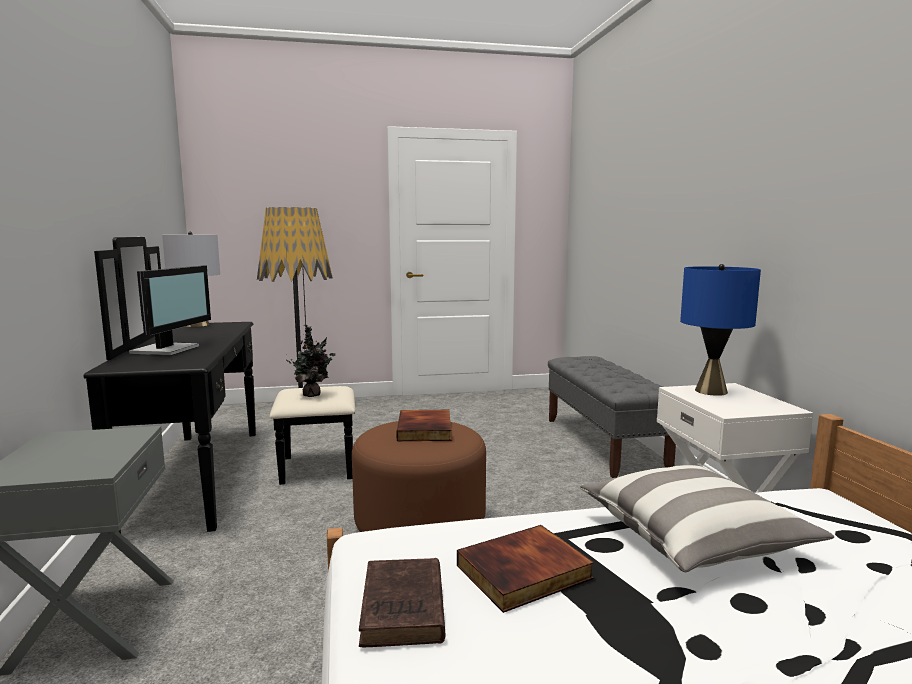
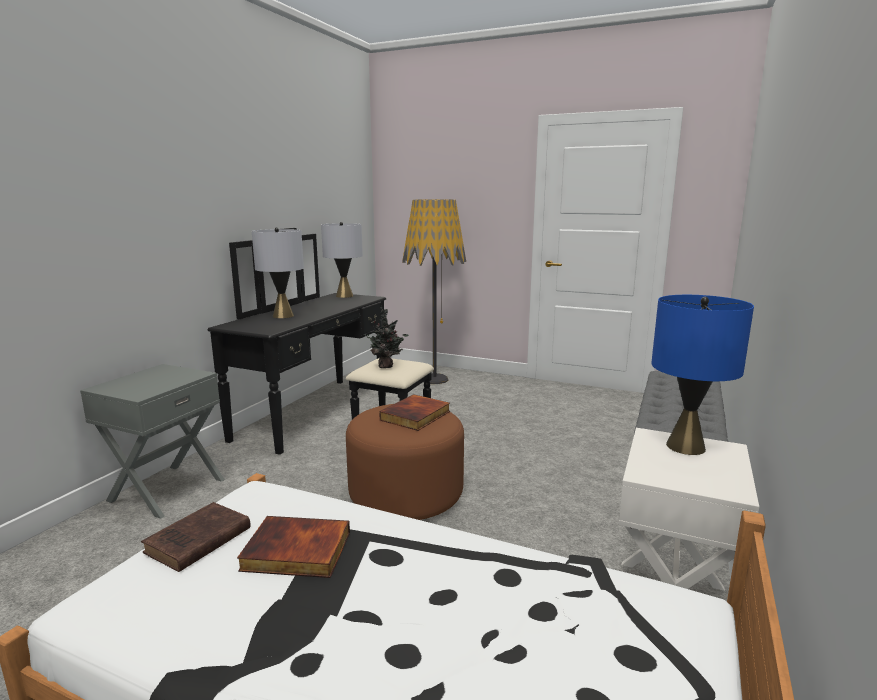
camera: 35 degrees right, 5 degrees up
(168, 349) = (283, 316): monitor -> grey table lamp
(692, 539) = (462, 584): pillow -> none

